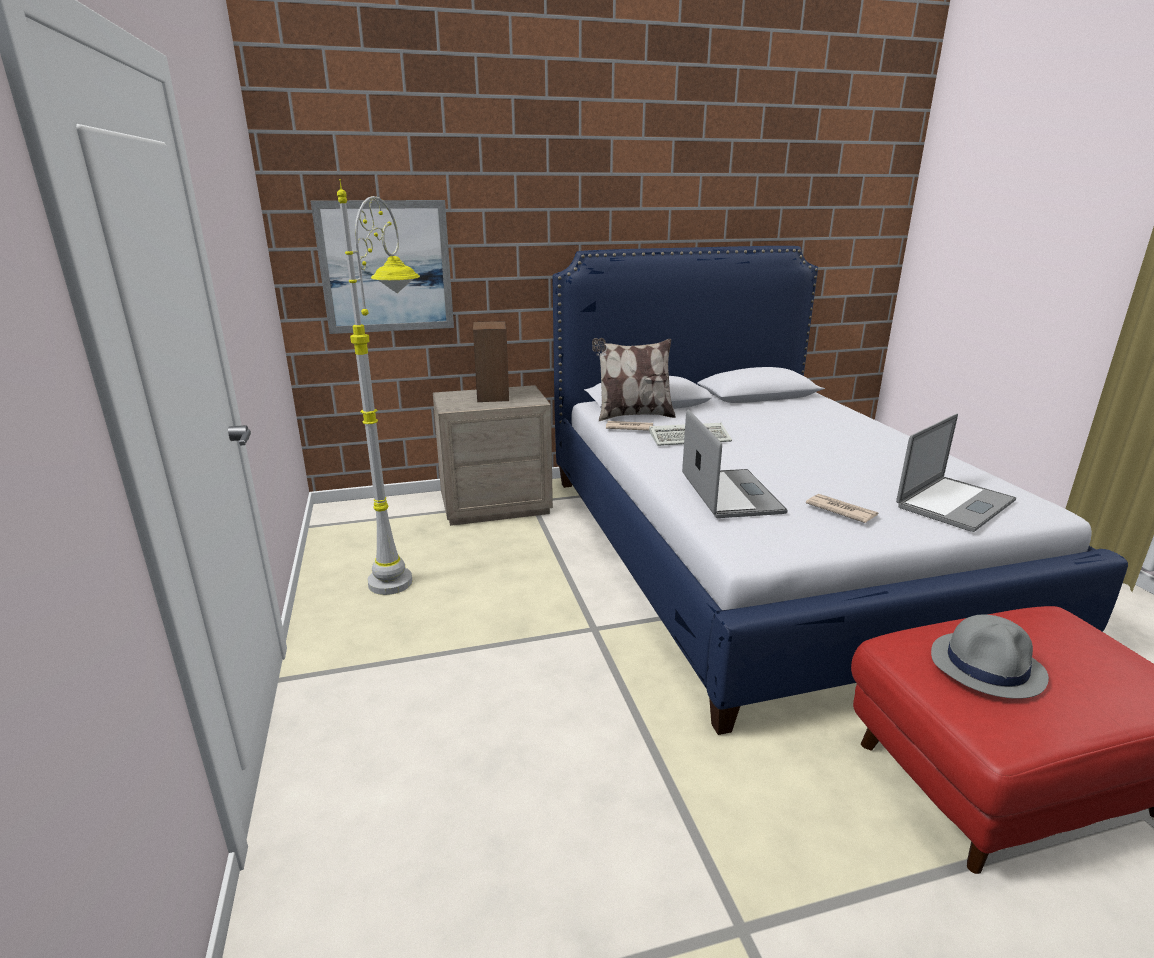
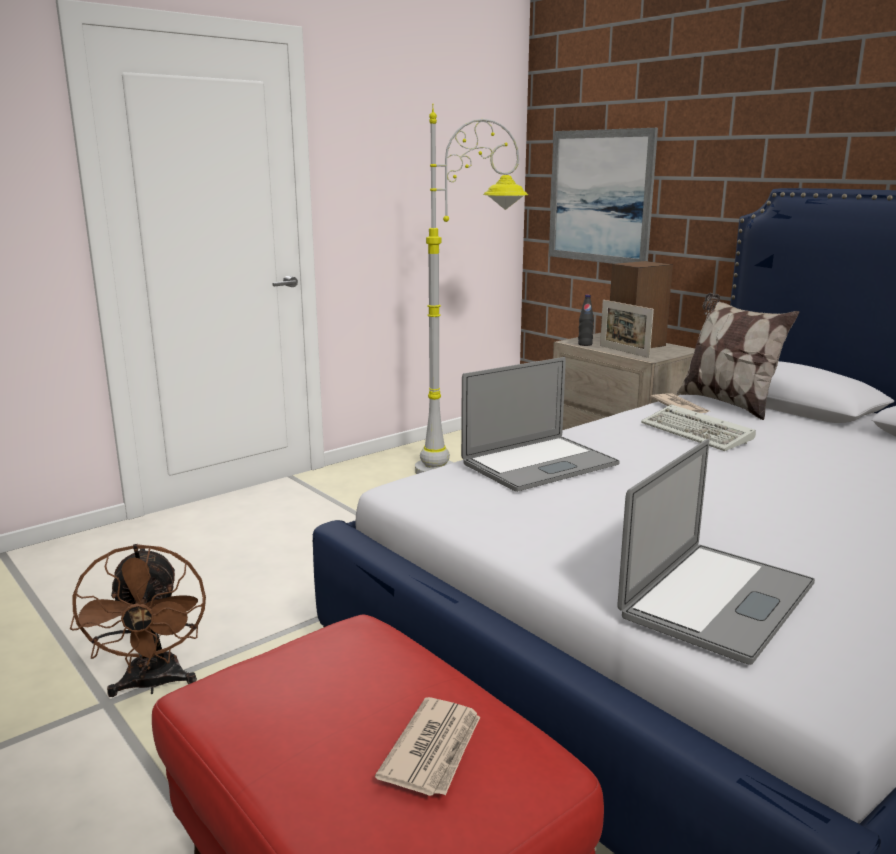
camera: 65 degrees right, 5 degrees down
(466, 407) = (585, 344): none -> black bottle
(506, 403) = (624, 351): none -> picture frame
(718, 879) = (153, 685): none -> brown fan
(840, 510) = (572, 522): newspaper -> newspaper (434, 750)
(955, 503) = (718, 599): laptop -> laptop turned 75 degrees counterclockwise
(987, 666) = (329, 674): grey hat -> none

